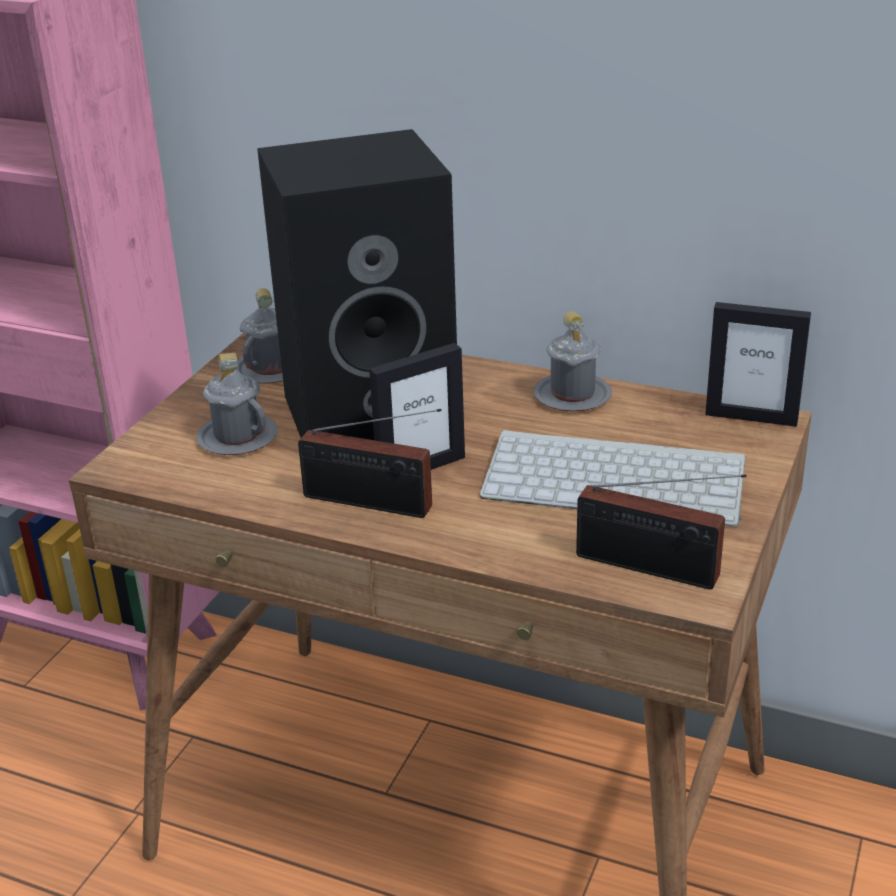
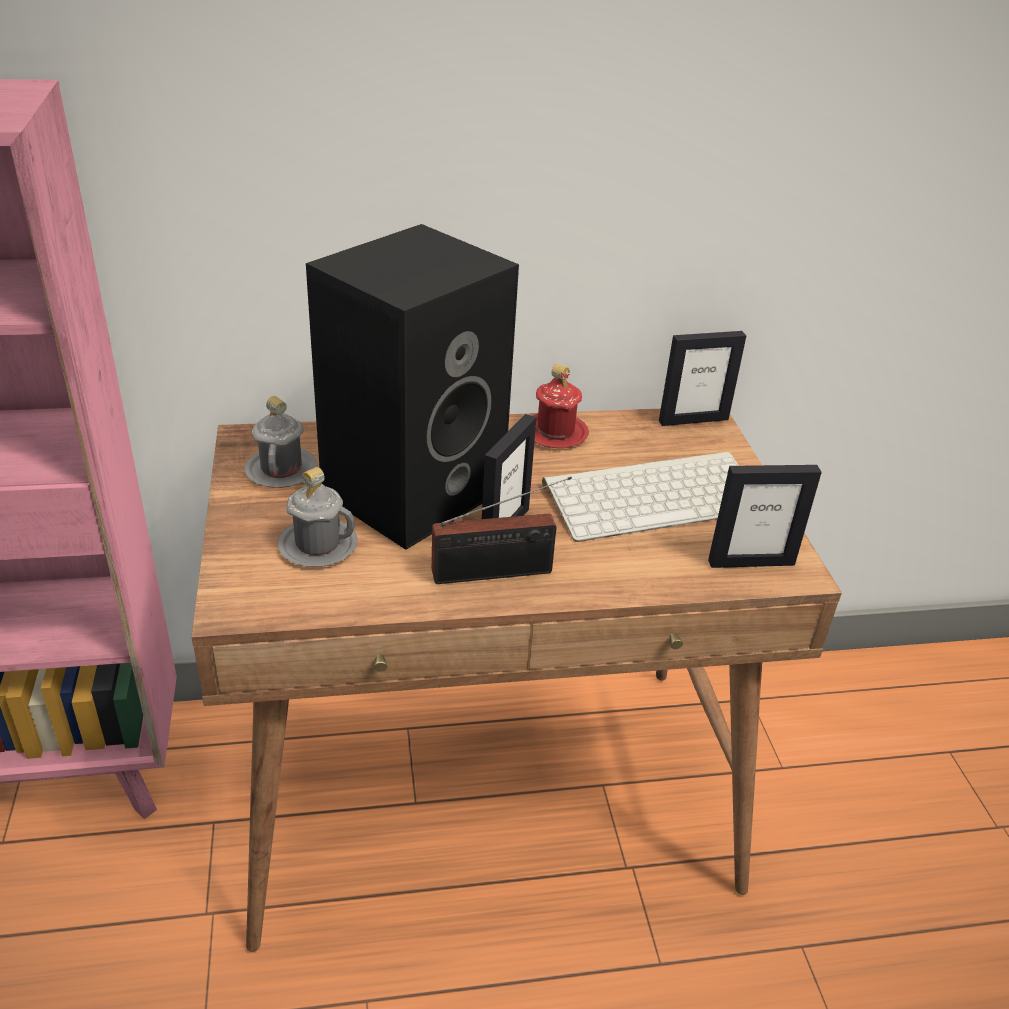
camera: 35 degrees left, 5 degrees up
(572, 396) = (555, 433): grey mug -> red mug
(654, 569) = (751, 562): radio -> picture frame

